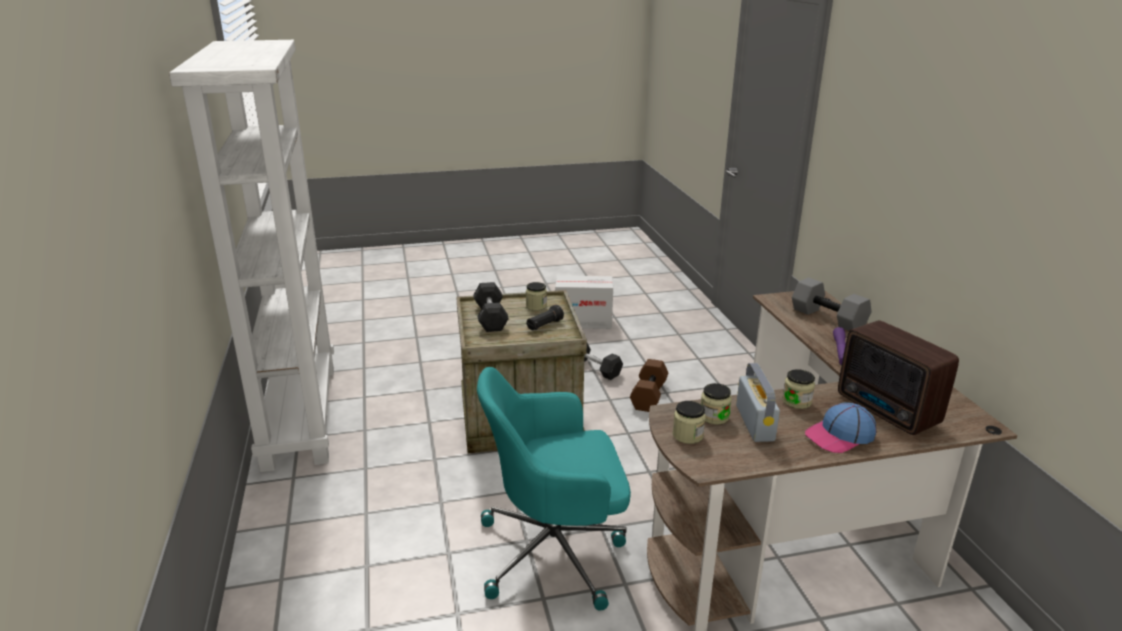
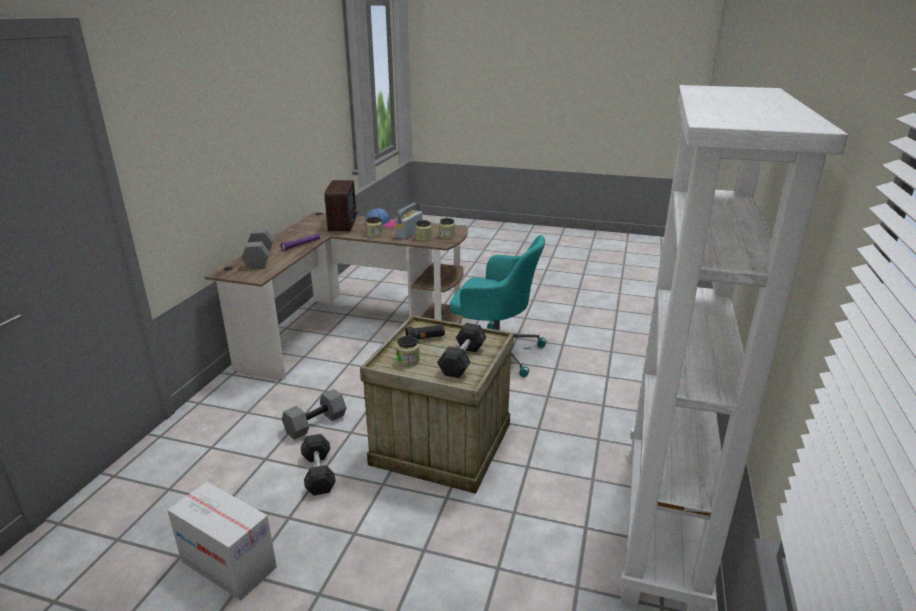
camera: 150 degrees left, 0 degrees up
(648, 395) = (315, 424): brown dumbbell -> grey dumbbell

